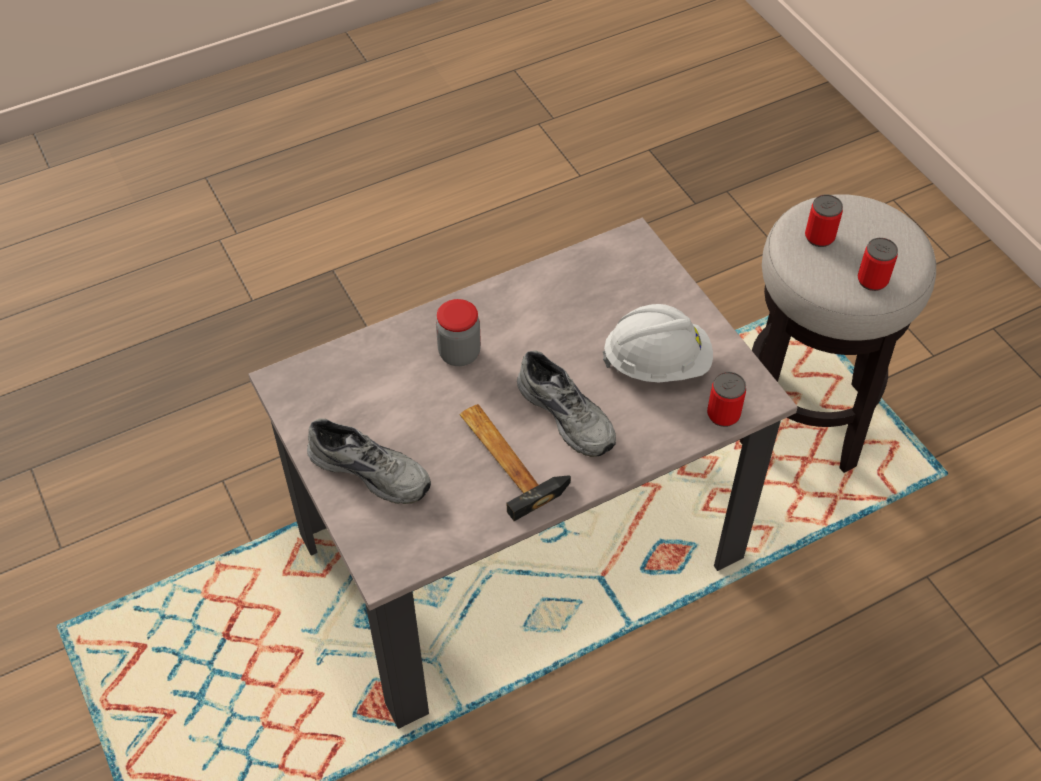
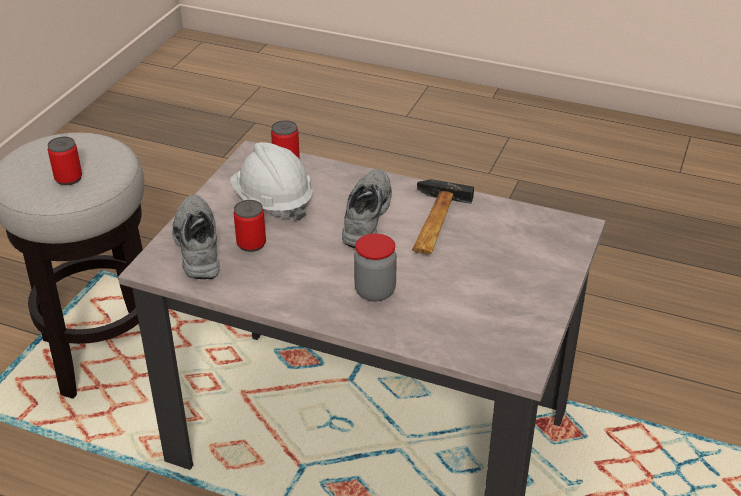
camera: 130 degrees left, 15 degrees down
(372, 469) = (523, 273): grey shoe -> grey shoe (195, 245)
(872, 280) = (96, 145): can -> can (251, 243)

